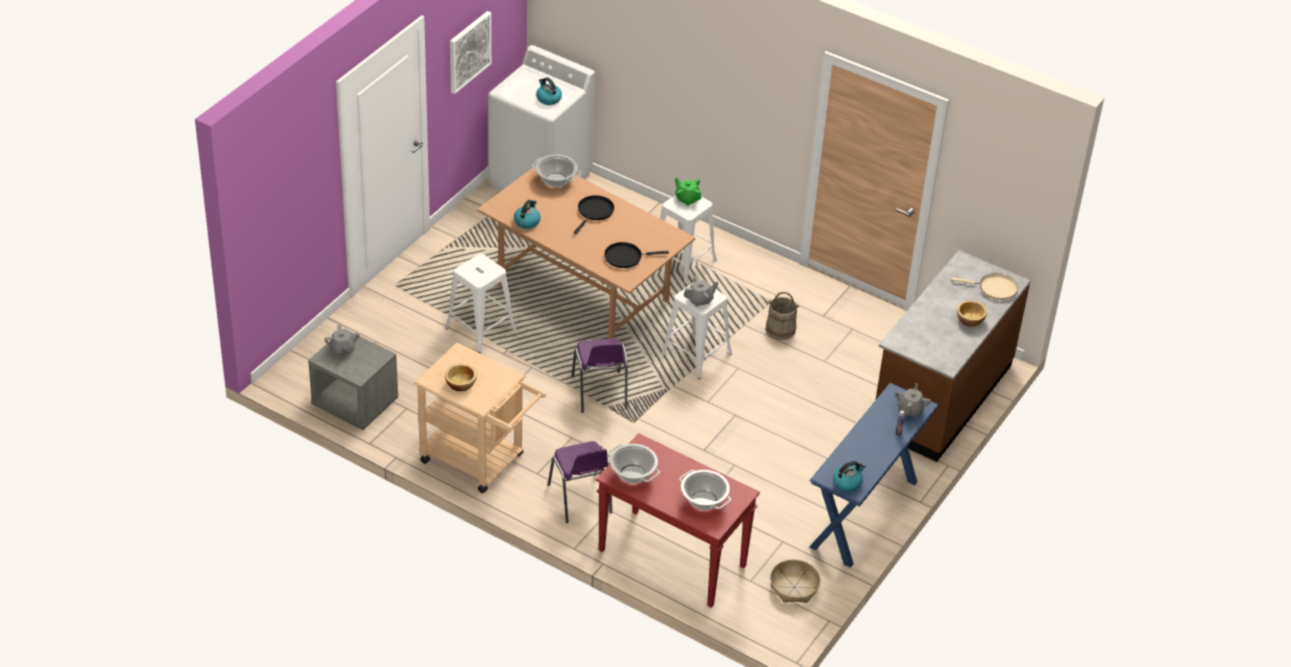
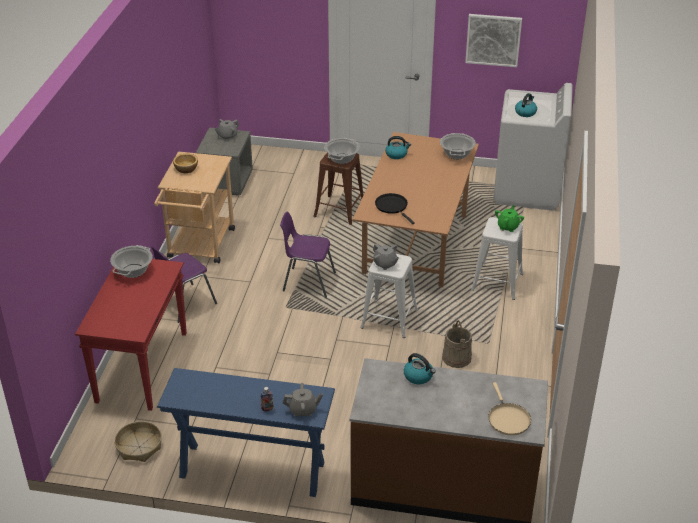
camera: 70 degrees right, 5 degrees down
(480, 328) = (339, 210): white stool -> brown stool
(594, 212) = (435, 180): black frying pan -> none
(599, 393) = (307, 282): purple chair -> purple chair turned 45 degrees clockwise
(704, 500) = (118, 314): cooking pot -> cooking pot (342, 159)
(847, 482) = (180, 391): kettle -> kettle (418, 376)
(970, 320) = (444, 412): bowl -> none

